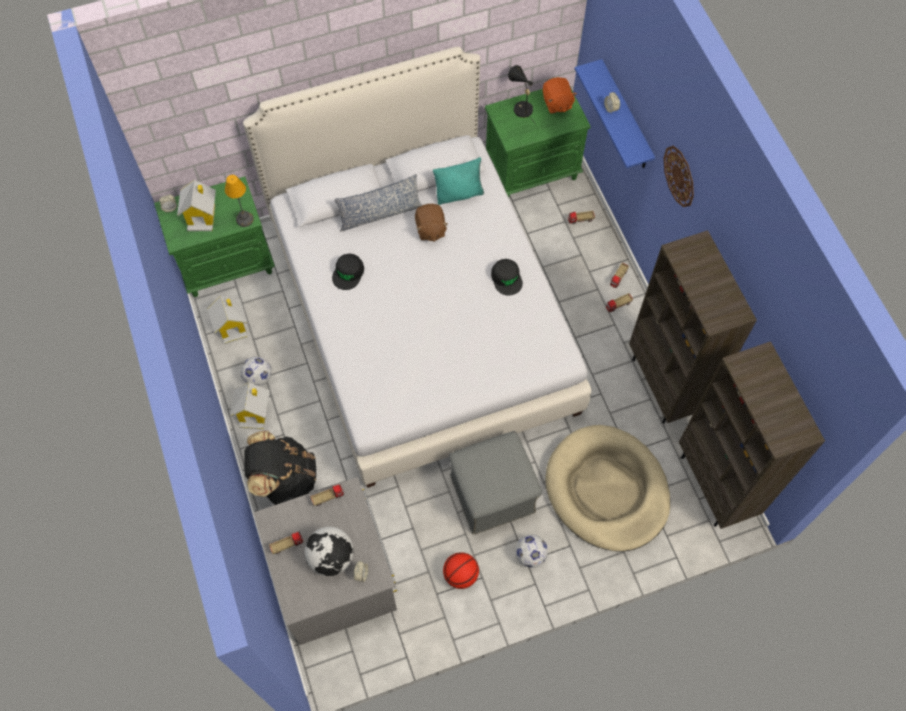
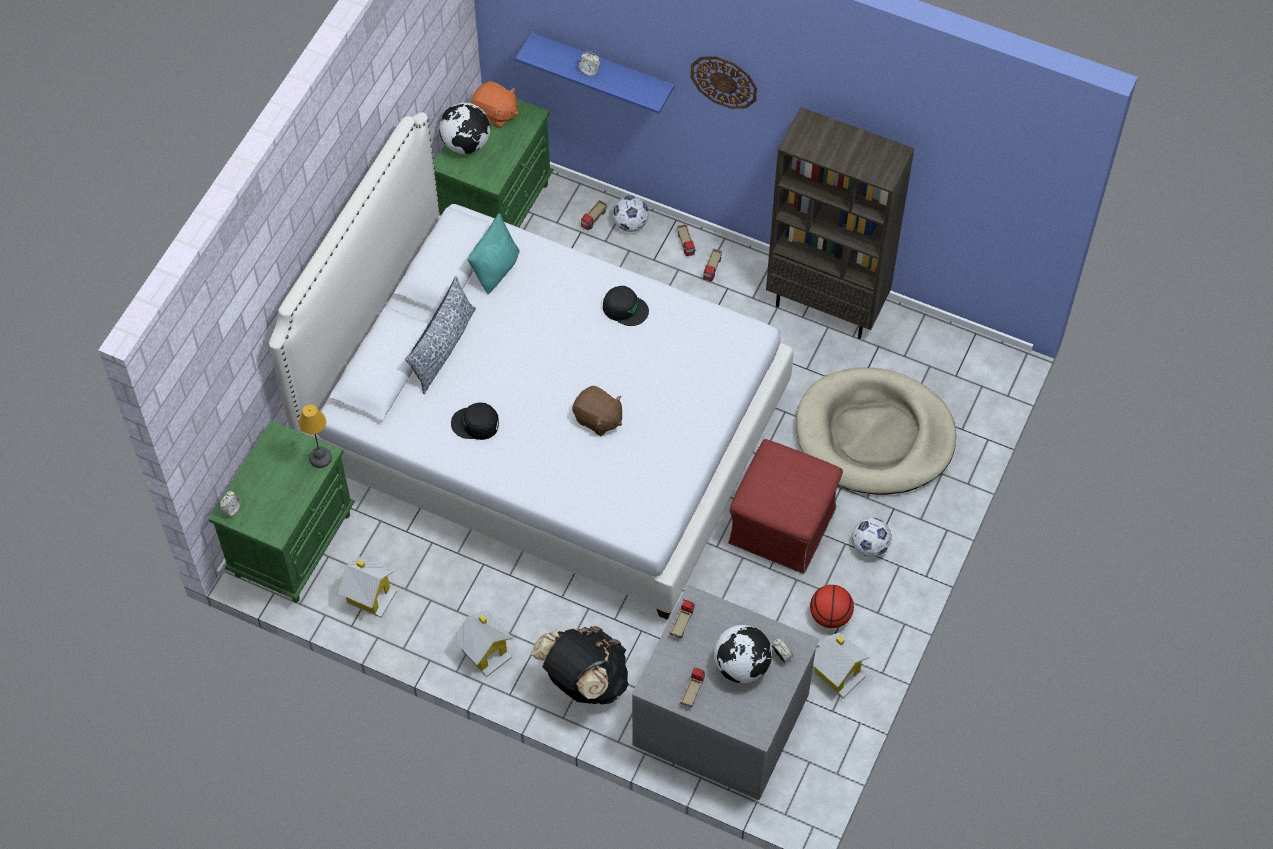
camera: 45 degrees left, 5 degrees down
(202, 216) = (274, 490): toy house -> toy house (838, 673)
(258, 378) = (452, 618): football -> football (630, 224)
(348, 273) = (476, 424): black cap -> black cap turned 120 degrees clockwise
(430, 229) = (506, 323): brown plush toy -> brown plush toy (598, 419)
(493, 493) = (782, 524): grey ottoman -> red ottoman
(520, 108) = (466, 144): black table lamp -> globe
(715, 485) = (957, 352): brown bookcase -> none

